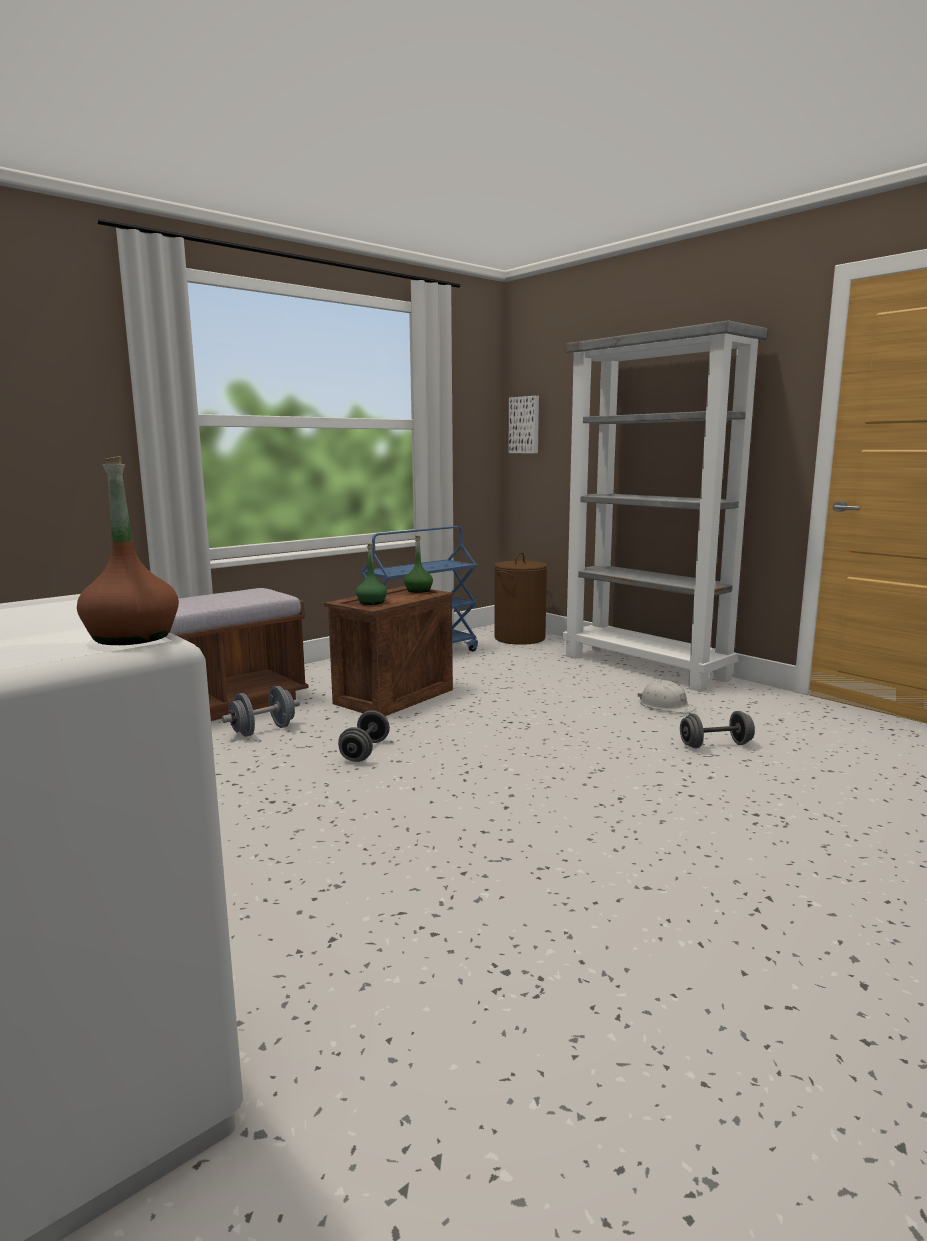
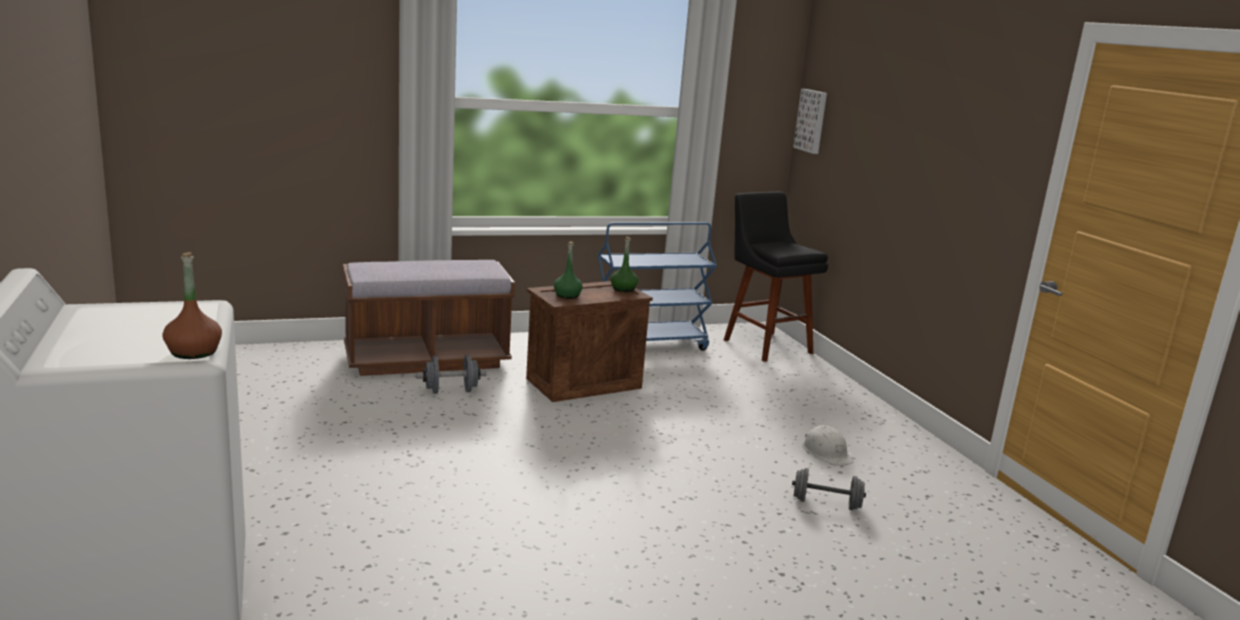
camera: 20 degrees right, 5 degrees up
(365, 751) = (513, 430): grey dumbbell -> none
(519, 638) = (764, 345): brown laundry basket -> black stool
(646, 667) = (858, 407): grey bookcase -> none

